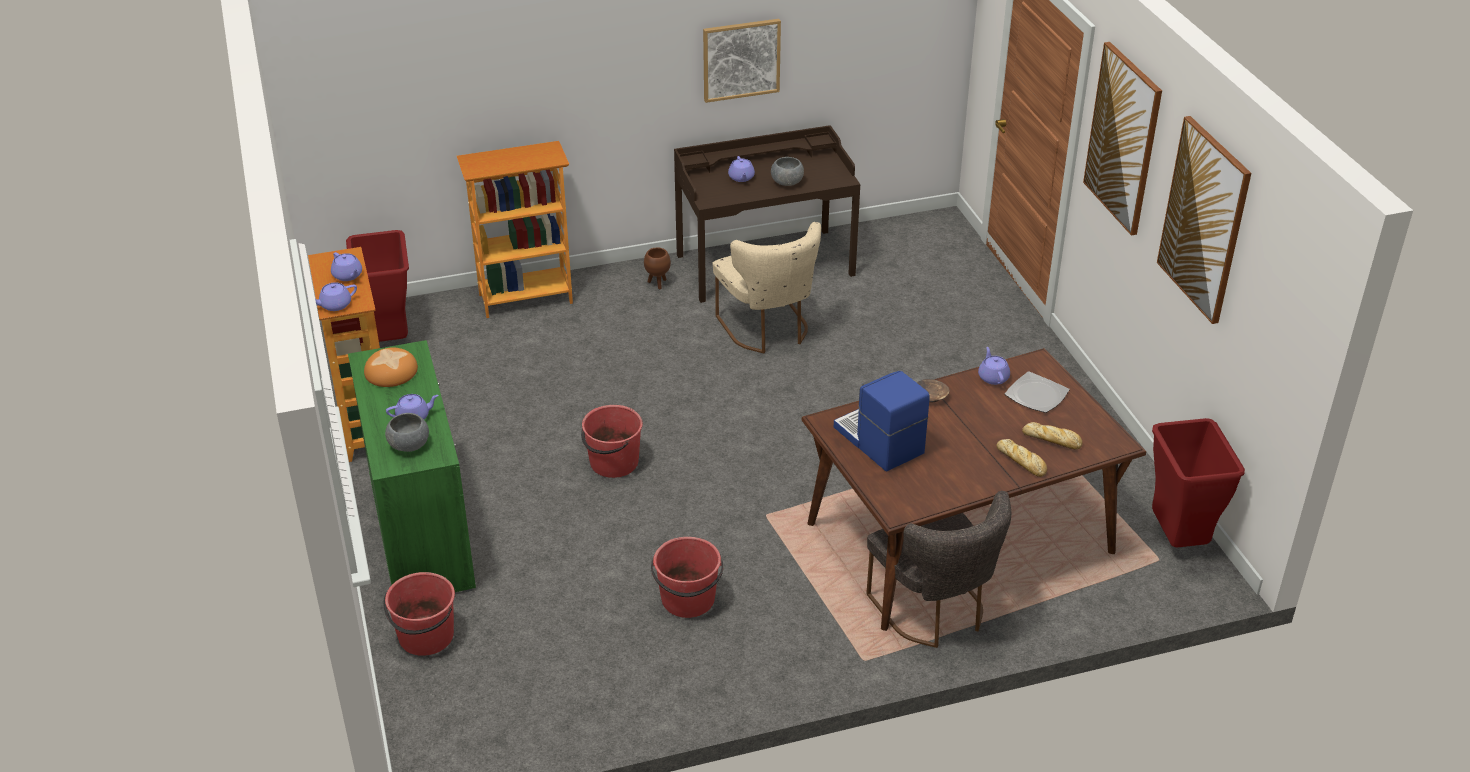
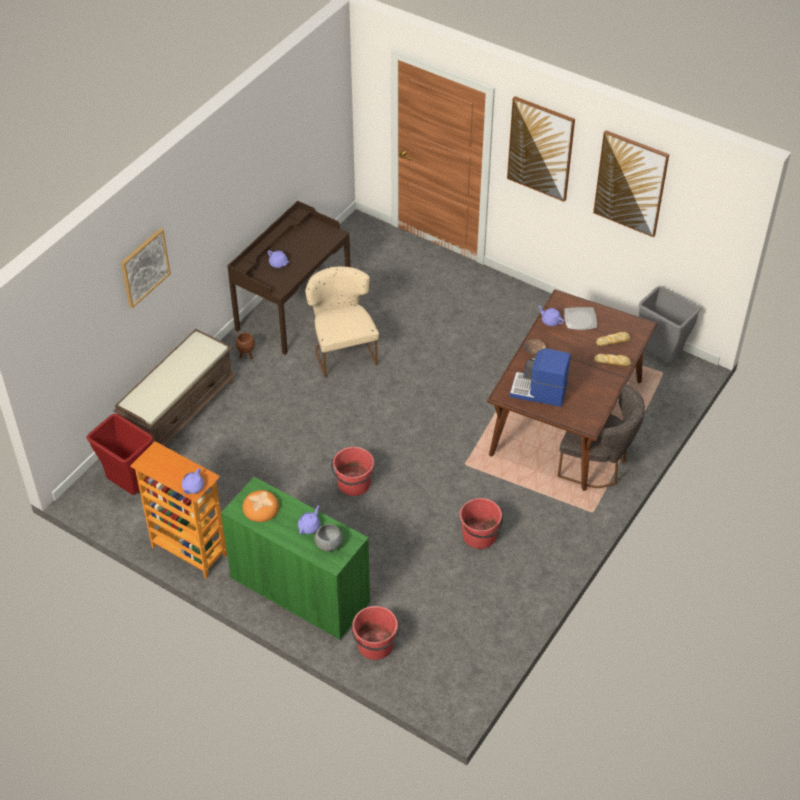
camera: 40 degrees left, 10 degrees up
(348, 275) = (174, 464): purple teapot -> none
(525, 298) = (179, 411): bookcase -> brown bench
(741, 59) = (251, 188): picture -> picture (144, 267)
(768, 330) = (343, 351): beige chair -> beige chair turned 135 degrees counterclockwise
(787, 182) = (308, 253): grey bowl -> none
(1178, 540) = (660, 357): red trash can -> grey trash can

